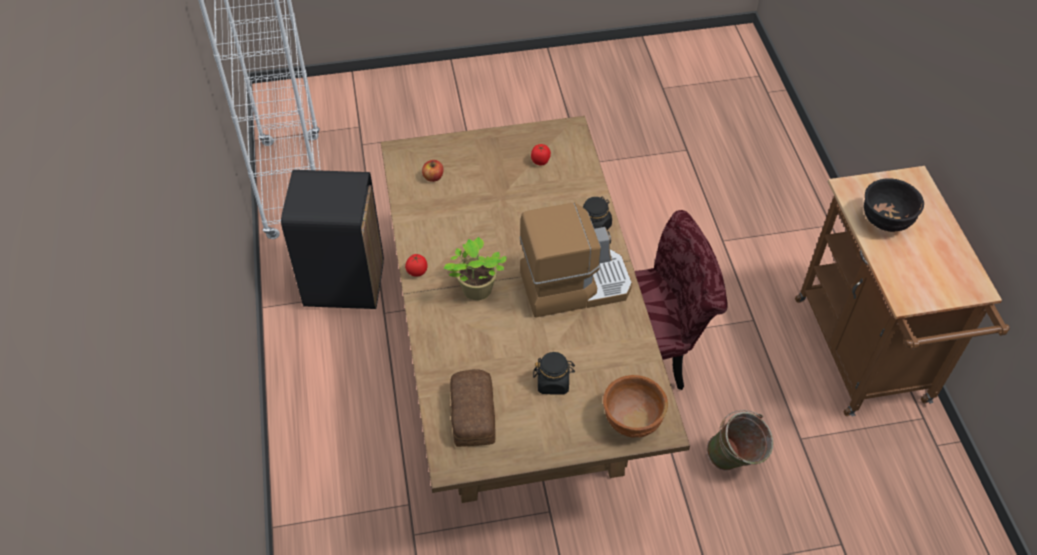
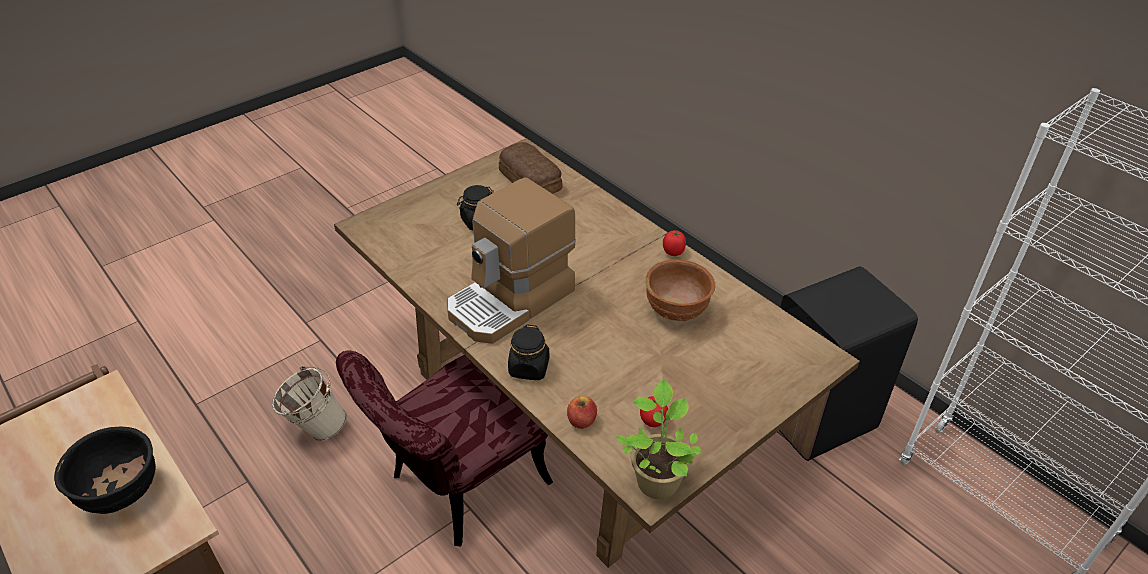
camera: 150 degrees right, 10 degrees down
(433, 177) = (755, 345): apple -> apple (581, 421)
(476, 291) = (604, 259): potted plant -> potted plant (657, 479)
(631, 420) = (393, 221): brown bowl -> brown bowl (677, 311)
(735, 462) = (315, 428): green bucket -> beige bucket

